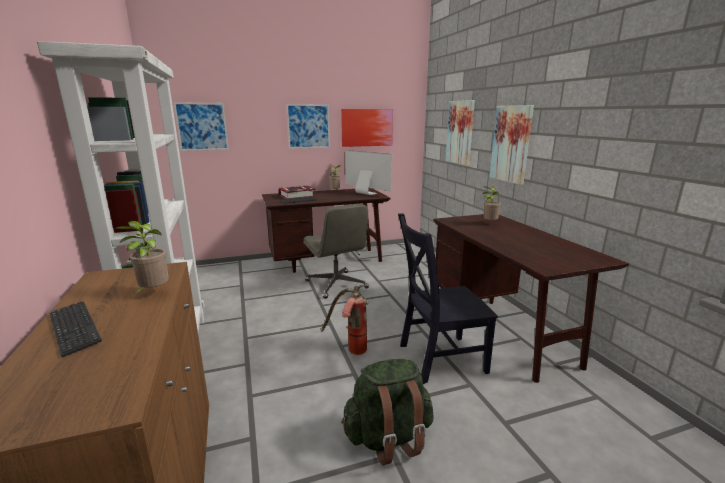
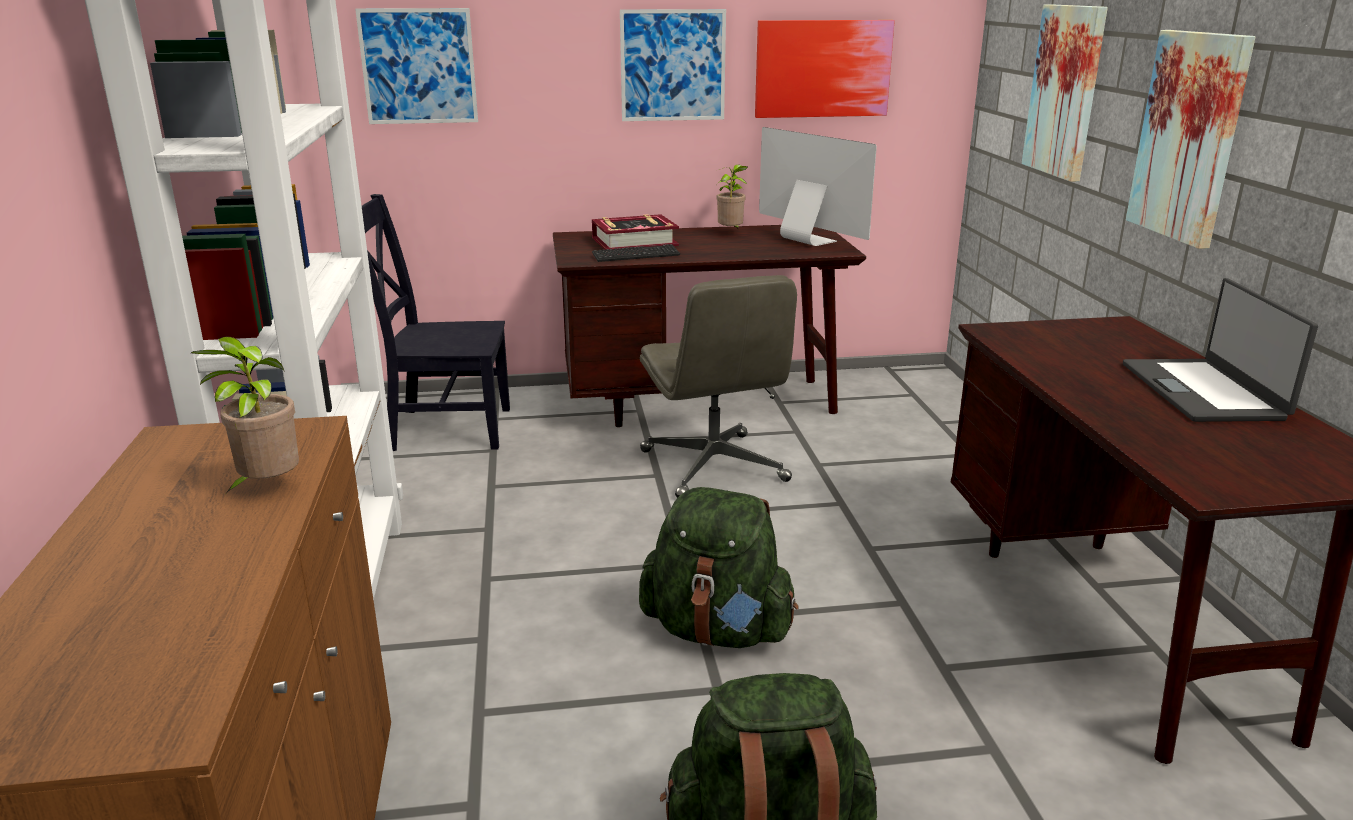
camera: 10 degrees right, 5 degrees up
(74, 328) = (111, 557): keyboard -> none
(349, 349) = (717, 630): fire extinguisher -> green backpack
(438, 358) = (926, 675): black chair -> black chair (444, 429)
(489, 223) = (1102, 347): potted plant -> none
(530, 236) = (1204, 391): none -> laptop

